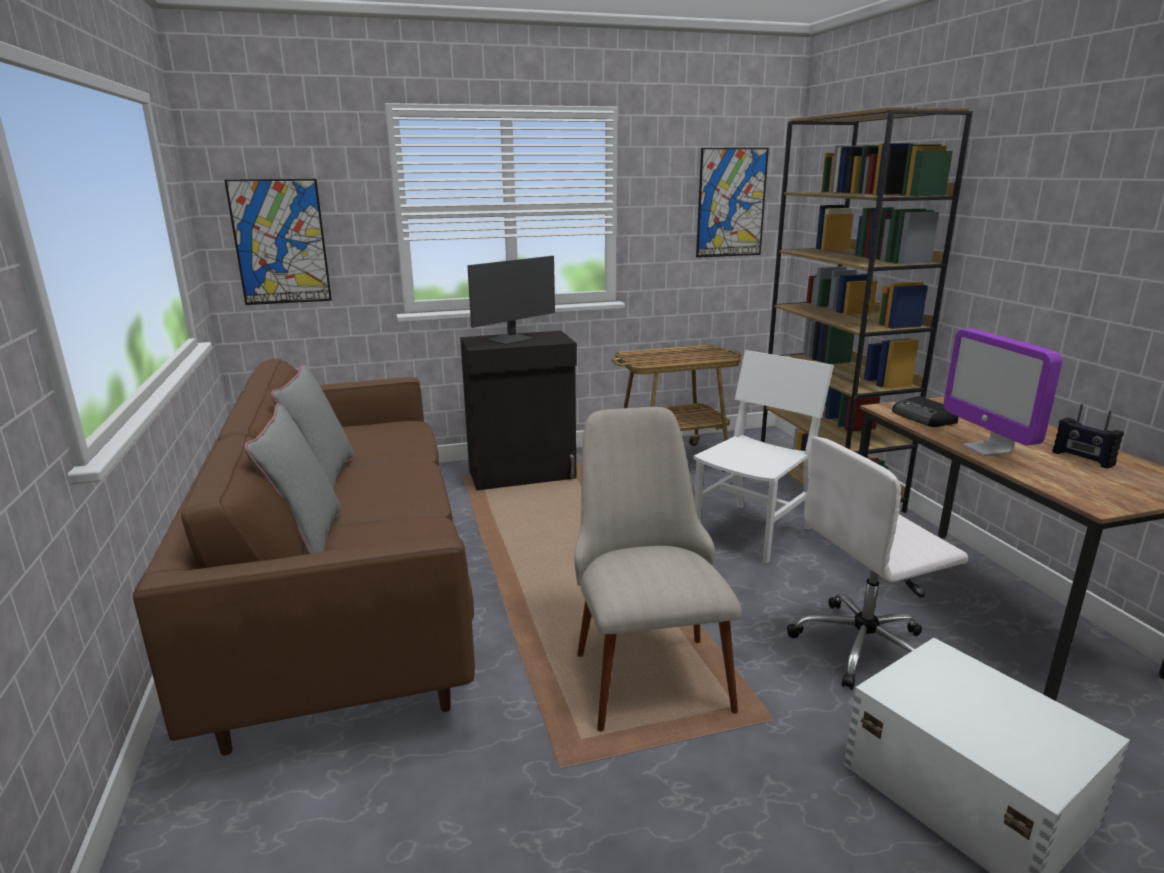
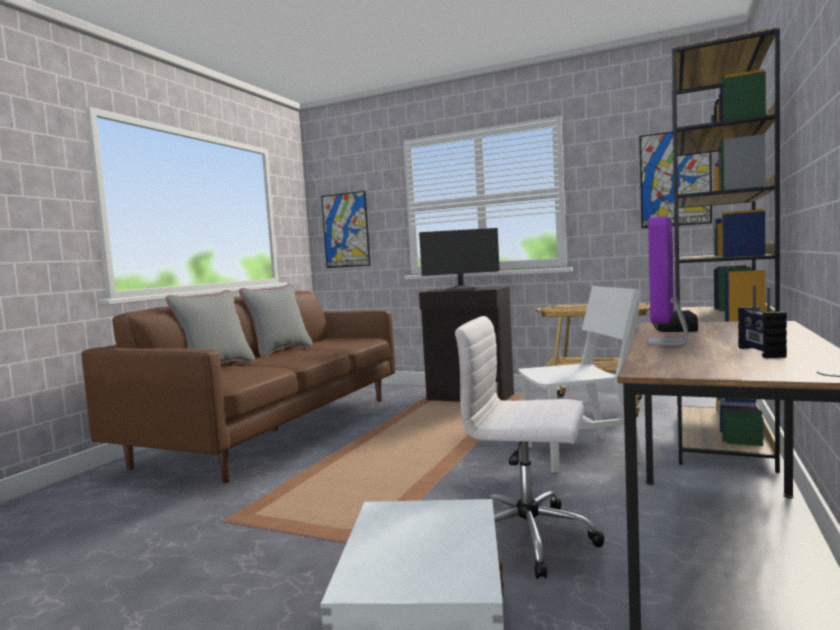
camera: 40 degrees right, 15 degrees down
(645, 664) = (356, 496): beige chair -> none

